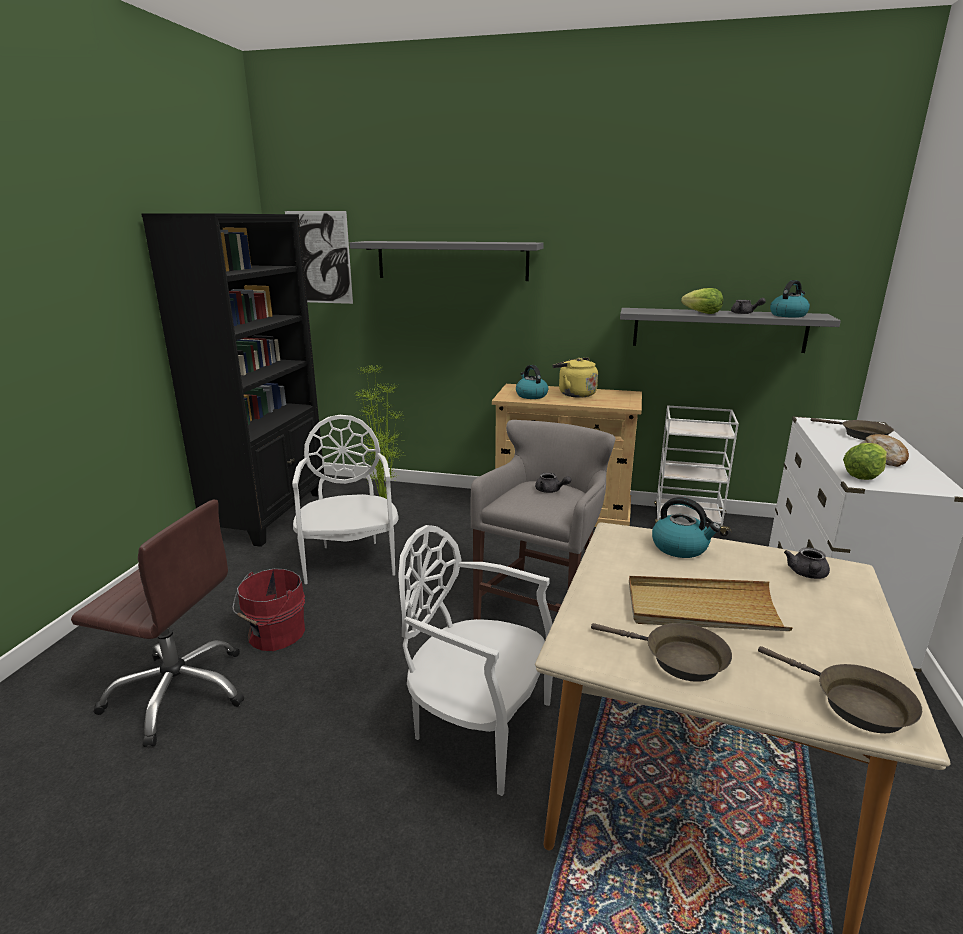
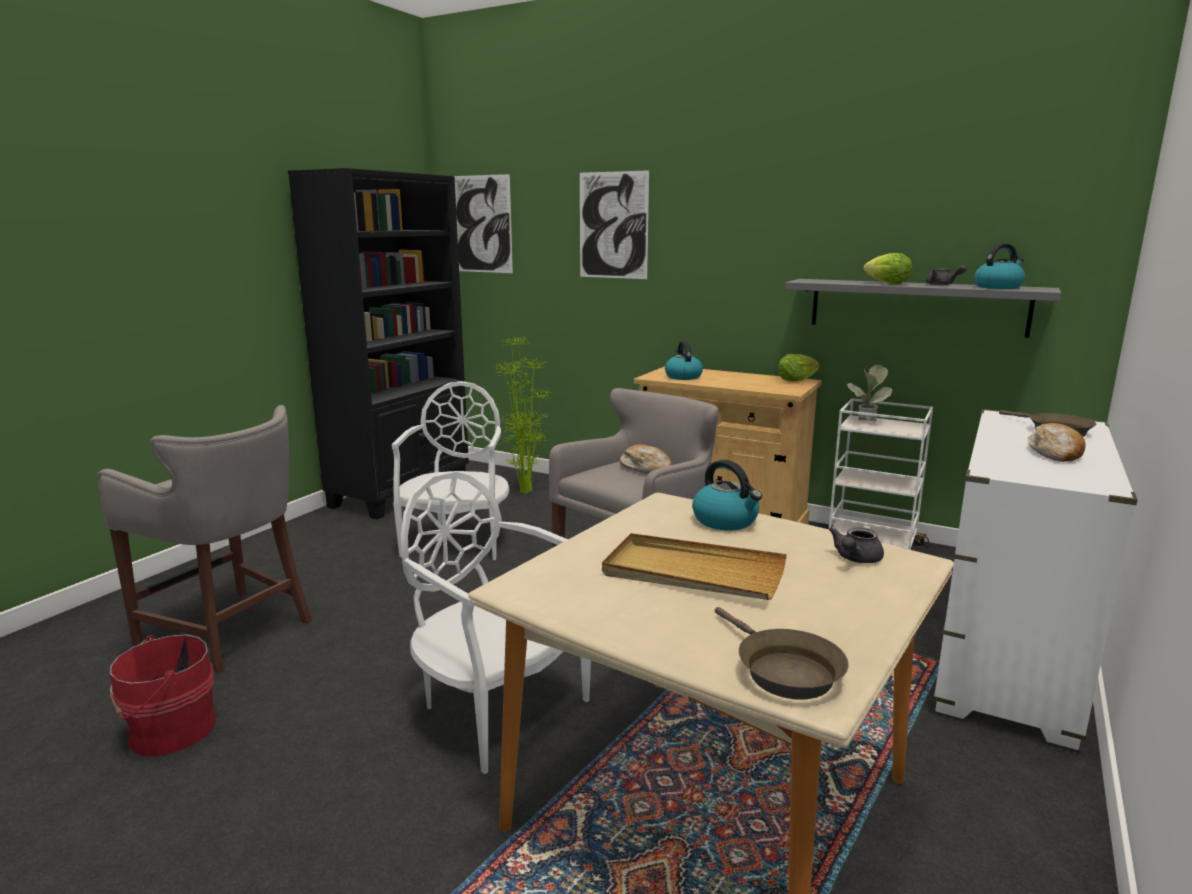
camera: 15 degrees right, 5 degrees down
(179, 692) = (231, 632): brown office chair -> grey stool
(274, 635) = (344, 597): red bucket -> red bucket (168, 731)
(452, 260) = (613, 225): grey shelf -> picture
(550, 491) = (646, 468): grey teapot -> bread
(574, 394) = (735, 378): yellow kettle -> none
(678, 659) = (619, 608): brown frying pan -> none
(684, 426) = (865, 423): none -> potted plant
(863, 475) = (1004, 466): lettuce -> lettuce (796, 380)

